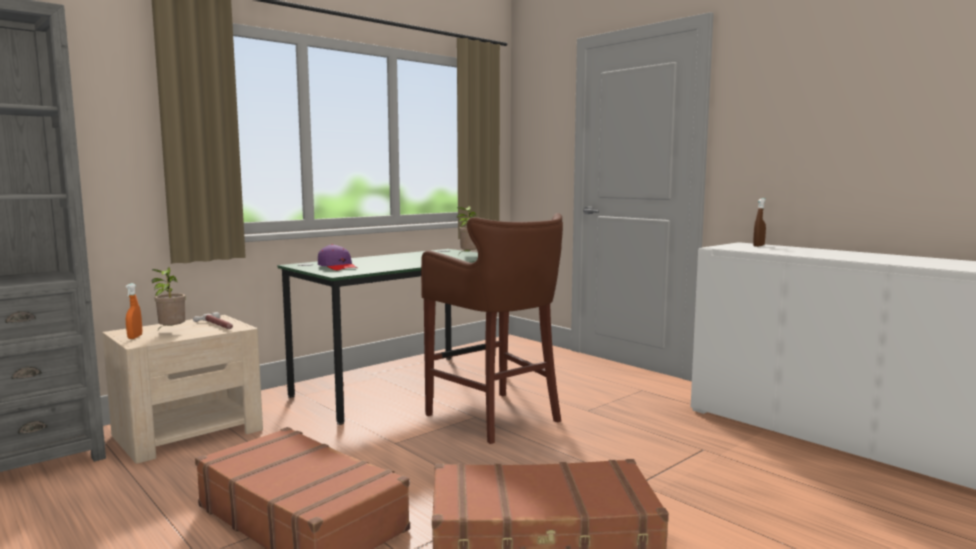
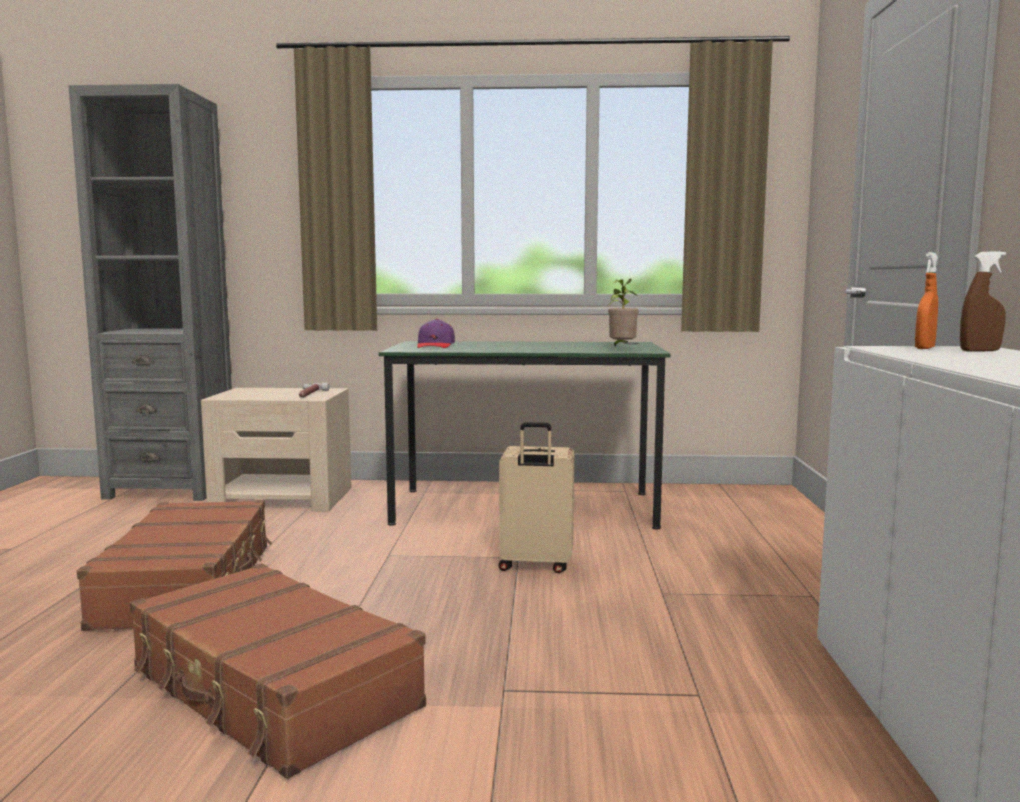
camera: 45 degrees right, 0 degrees up
(135, 337) = (234, 393): orange spray bottle -> orange spray bottle (924, 348)
(171, 332) = (265, 394): potted plant -> none
(496, 418) = (535, 565): brown stool -> beige suitcase

